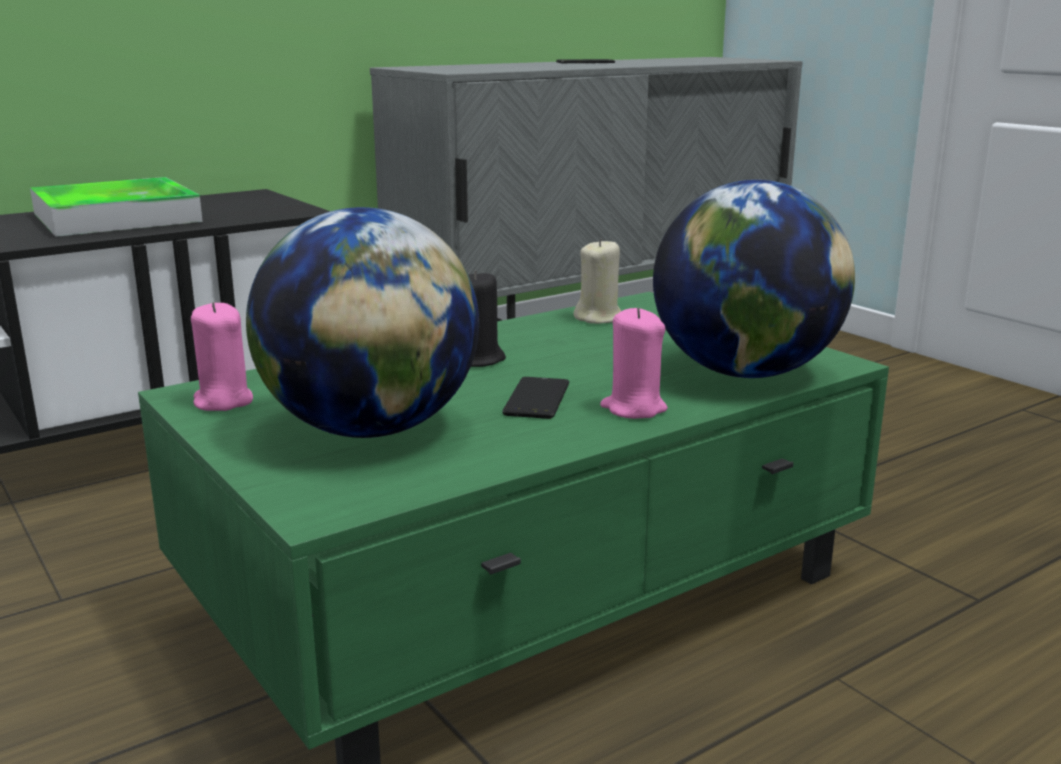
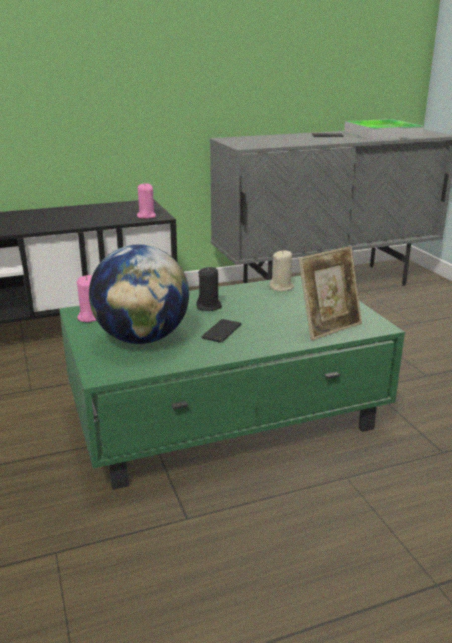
camera: 15 degrees right, 5 degrees up
(116, 217) = (76, 215): tray -> tray (382, 134)
(633, 408) = (261, 341): pink candle -> pink candle (146, 216)
(744, 372) = (328, 327): globe -> picture frame

